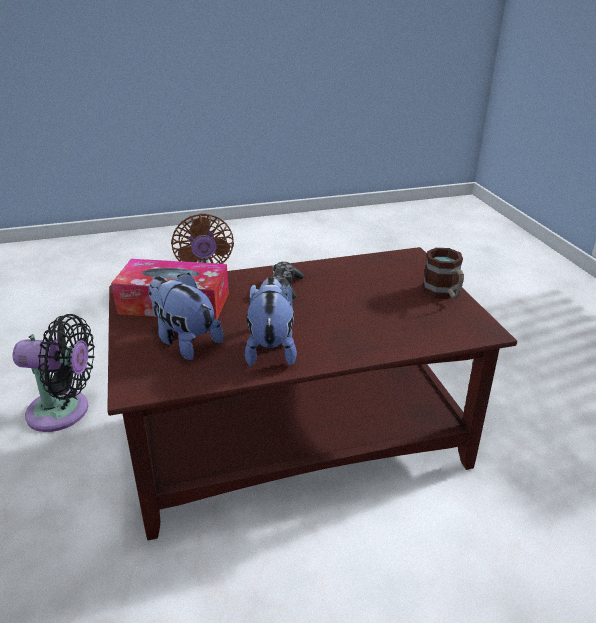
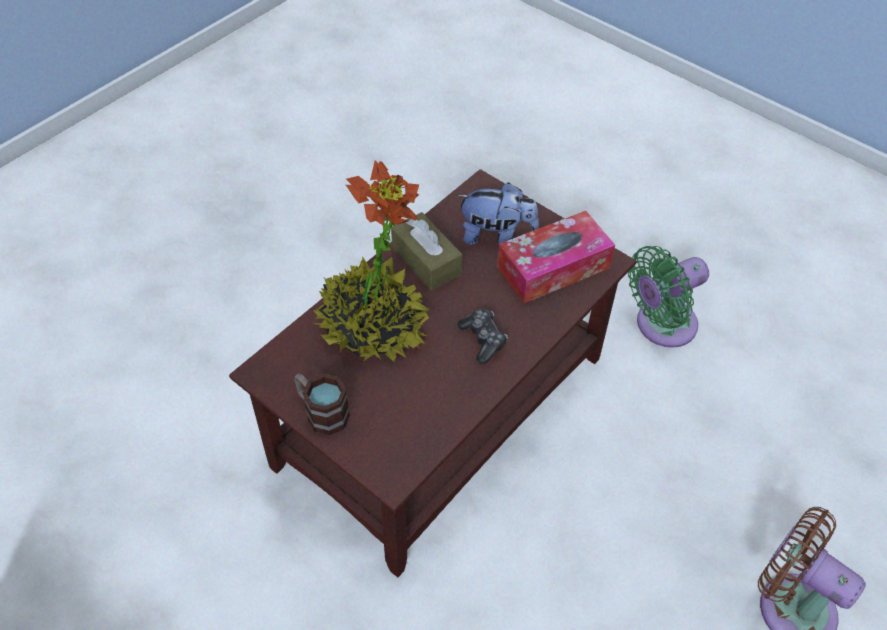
camera: 145 degrees right, 20 degrees up
(64, 411) = (660, 325): black fan -> green fan
(271, 348) = (426, 261): plush toy -> brown tissue box
(365, 323) = (372, 326): none -> potted plant

